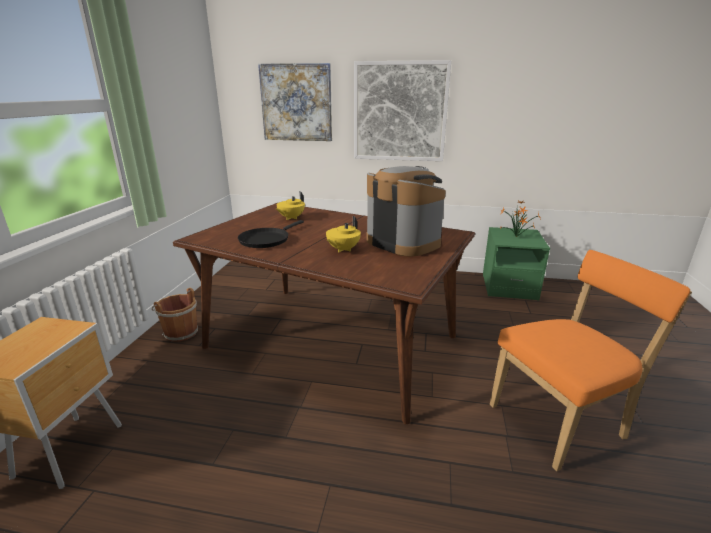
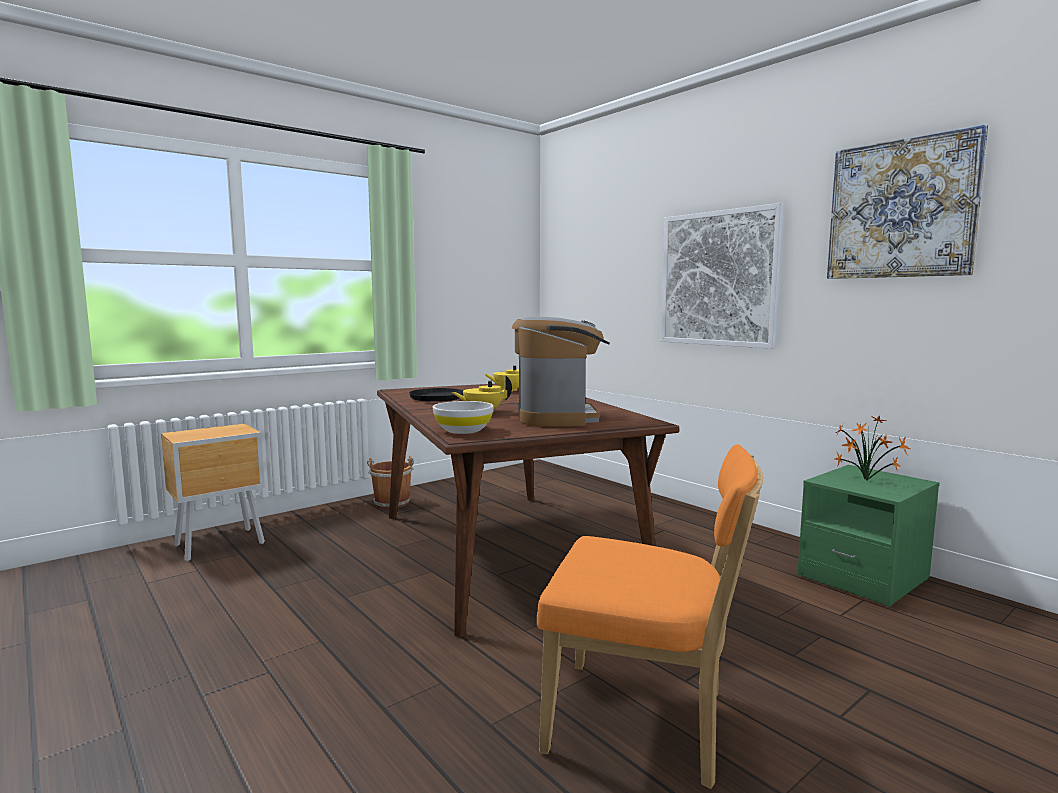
camera: 40 degrees right, 15 degrees down
(296, 103) = (607, 272): picture -> picture (901, 209)
(389, 276) = (463, 430): none -> white bowl

